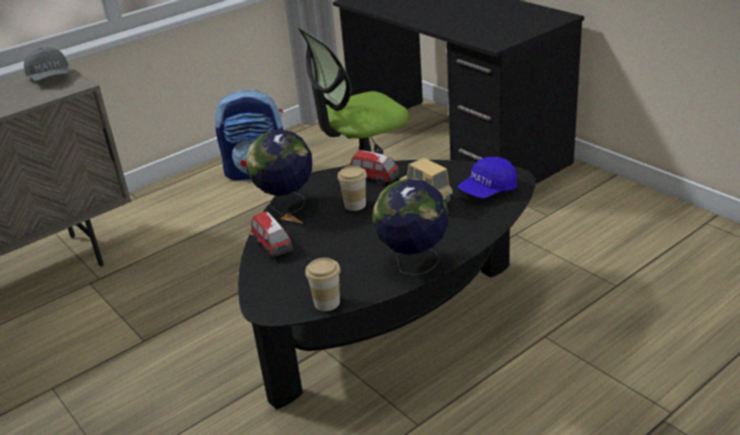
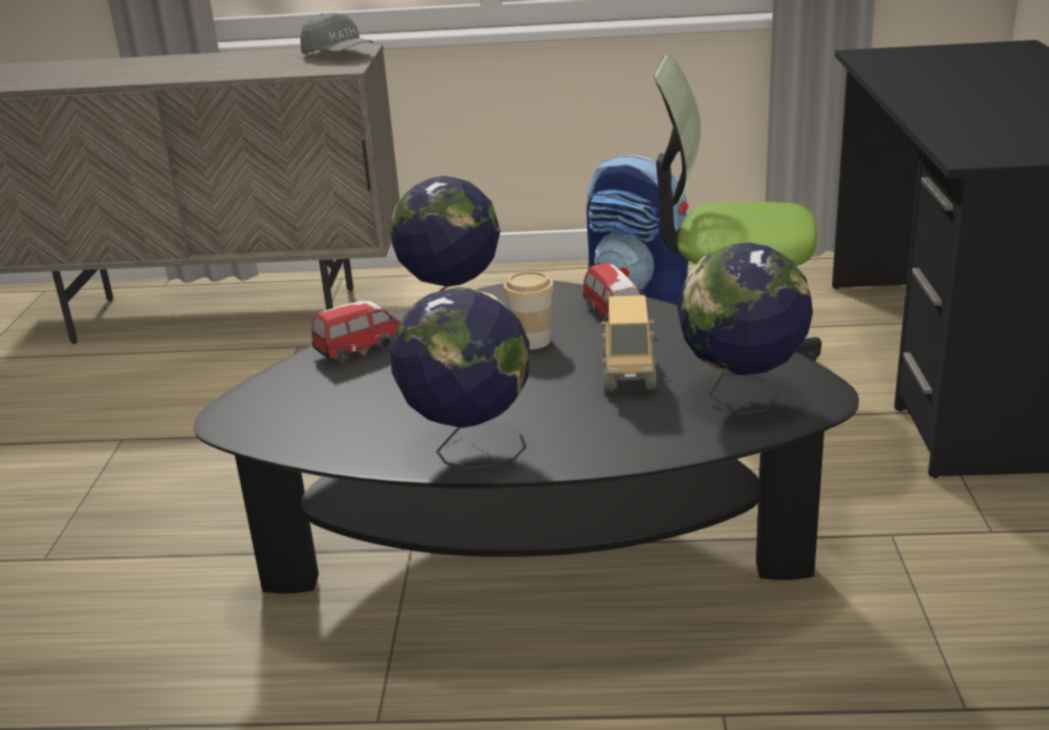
camera: 40 degrees right, 5 degrees down
(50, 78) = (338, 55): grey cap -> grey cap turned 60 degrees counterclockwise
(273, 246) = (359, 349): toy car -> toy car turned 135 degrees counterclockwise
(327, 303) = (295, 444): cup -> none
(487, 191) = (741, 399): blue cap -> globe

